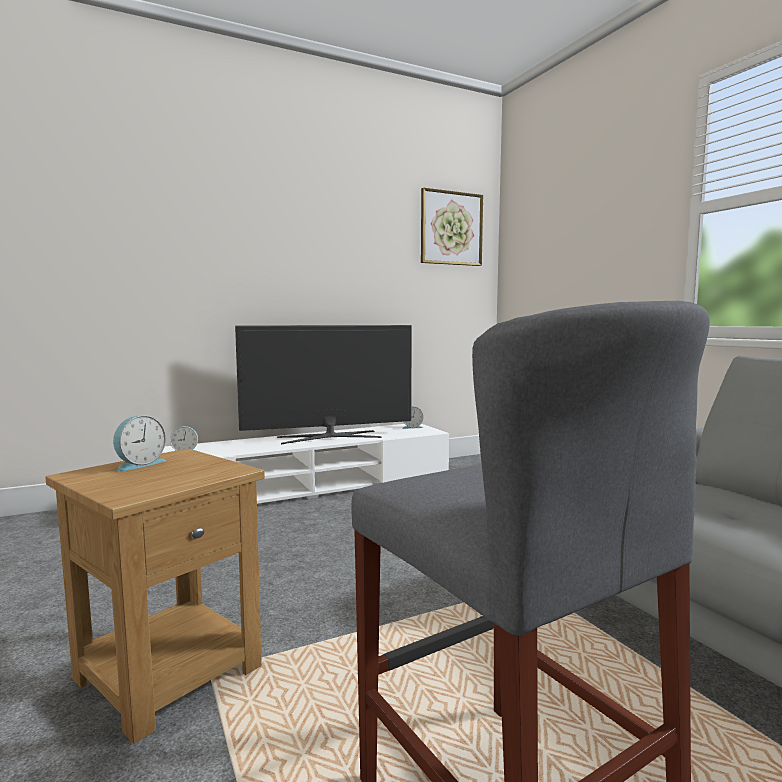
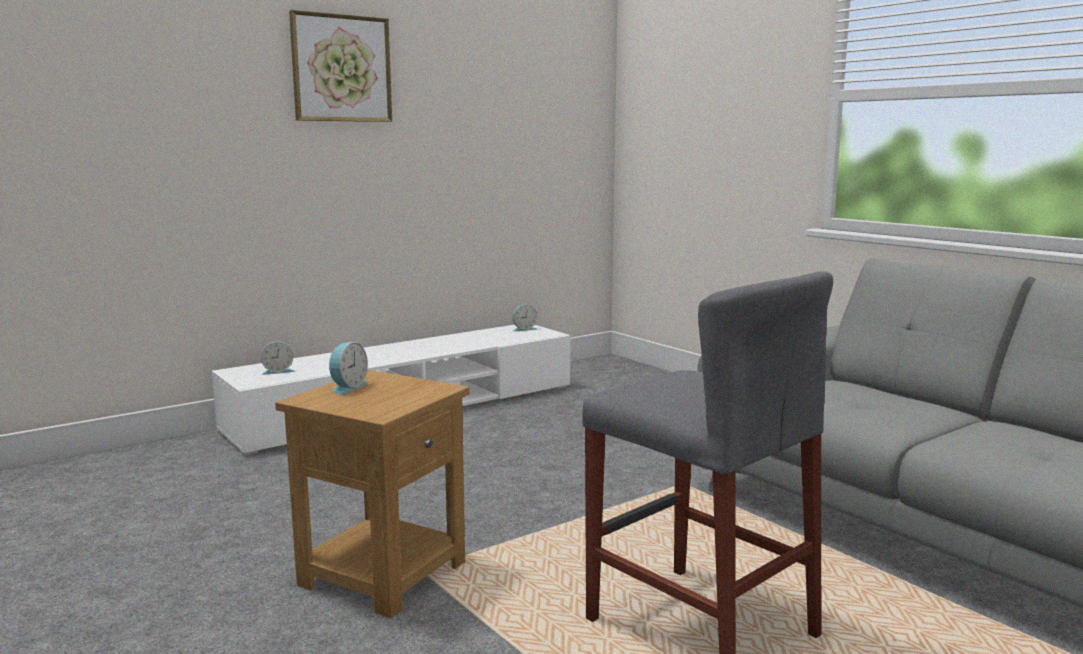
camera: 10 degrees left, 5 degrees up
(330, 437) = (435, 346): television -> none
(451, 228) = (562, 85): picture -> picture (341, 68)

